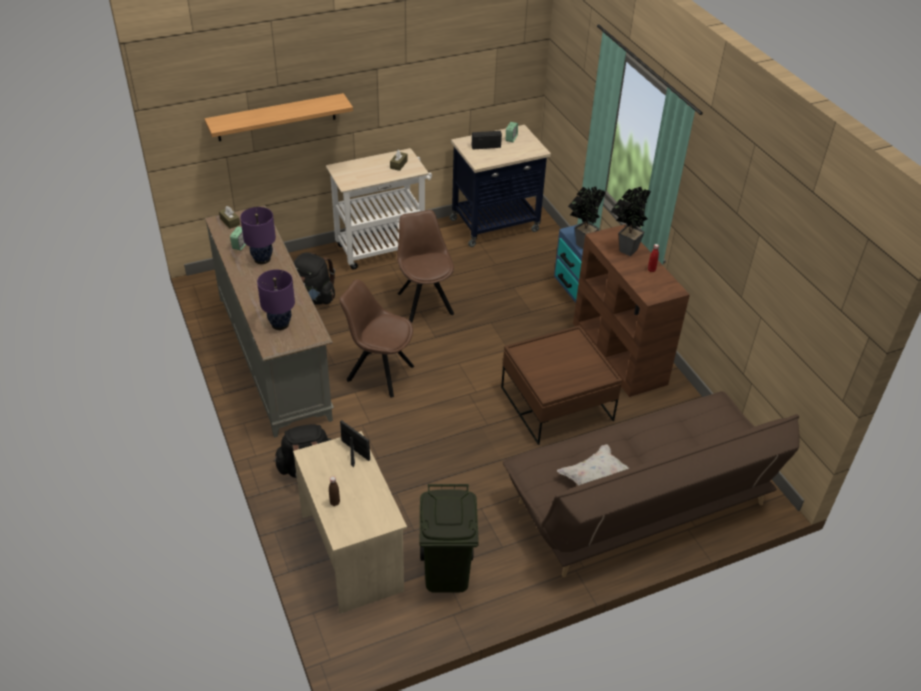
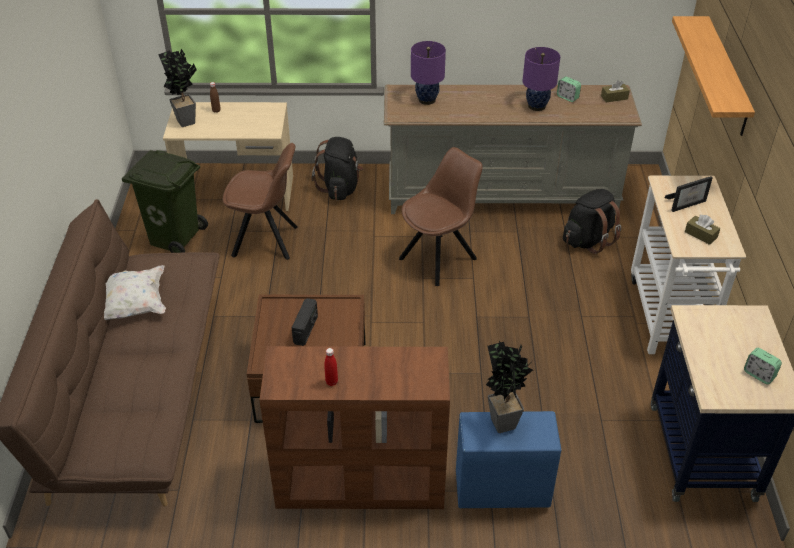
camera: 115 degrees right, 0 degrees up
(352, 452) = (261, 128): picture frame -> picture frame (686, 203)
(424, 303) = (542, 325): brown chair -> brown chair (266, 241)
(486, 146) = (737, 336): radio -> radio (306, 330)
(625, 251) = (387, 372): potted plant -> potted plant (186, 119)

